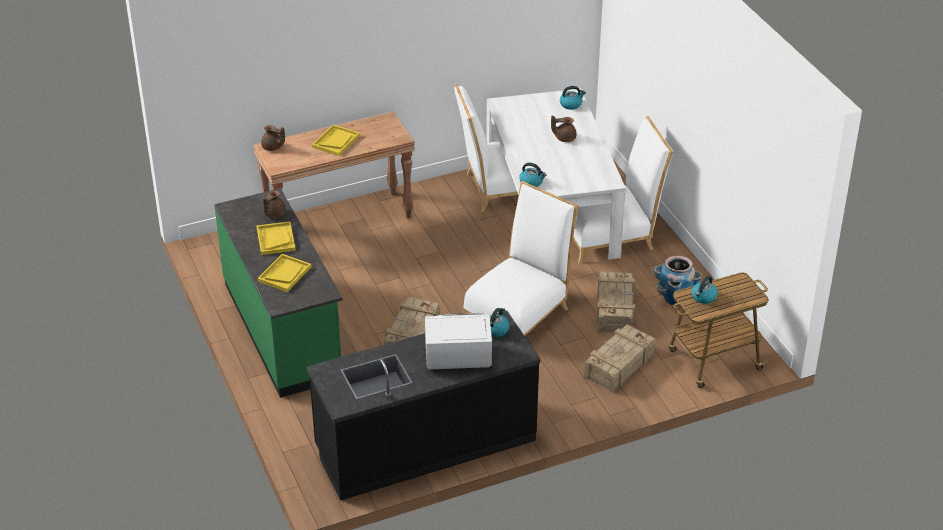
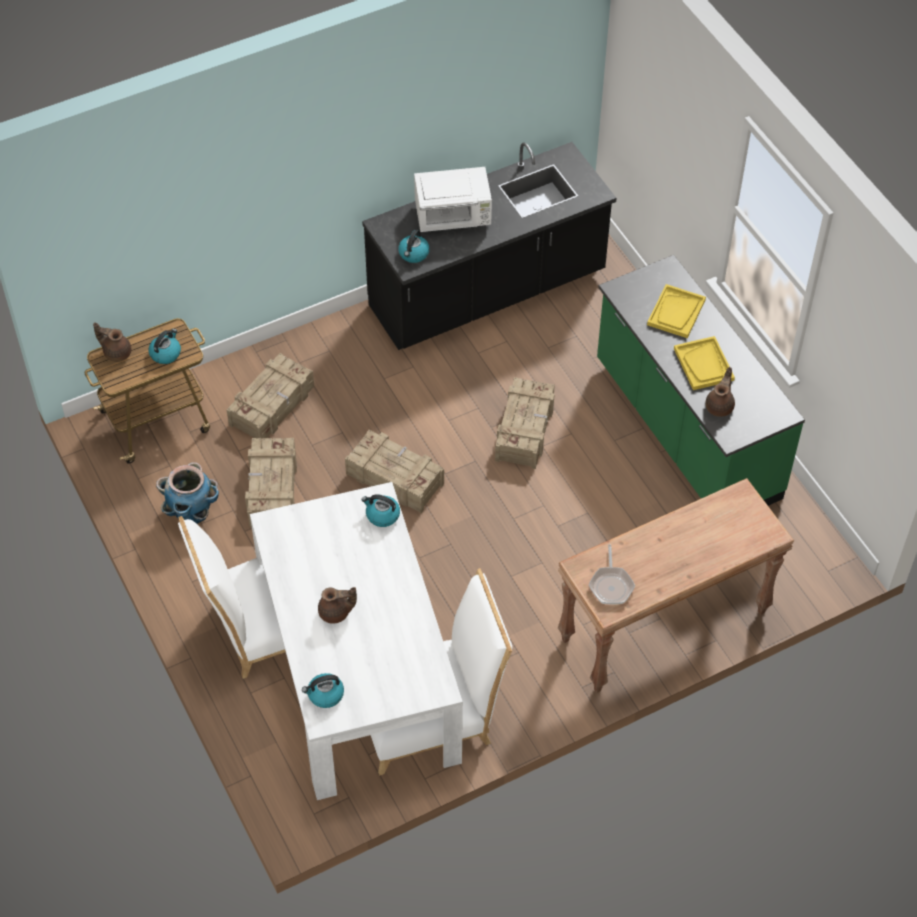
camera: 175 degrees right, 15 degrees up
(273, 147) = (762, 533): brown teapot -> brown teapot (116, 352)
(336, 141) = (674, 552): yellow tray -> none
(382, 129) = (611, 585): none -> frying pan
(519, 312) = (394, 478): white chair -> crate

